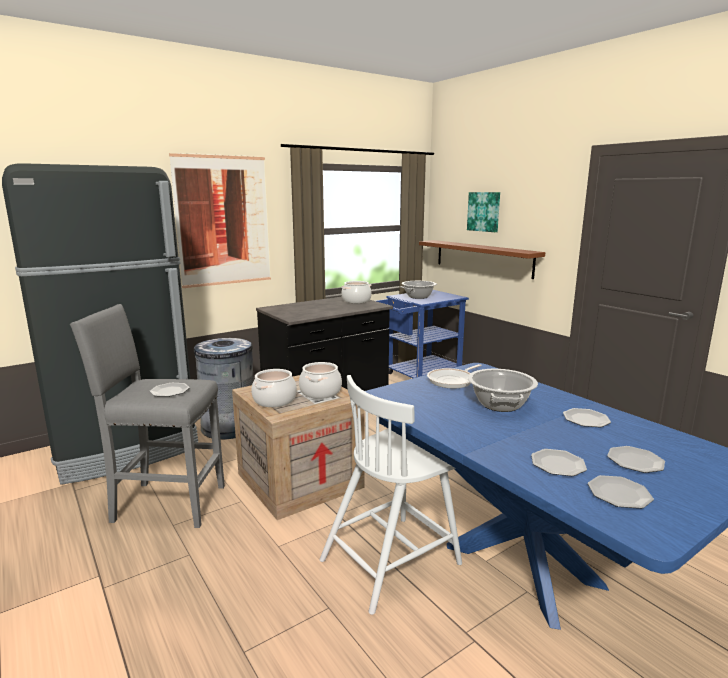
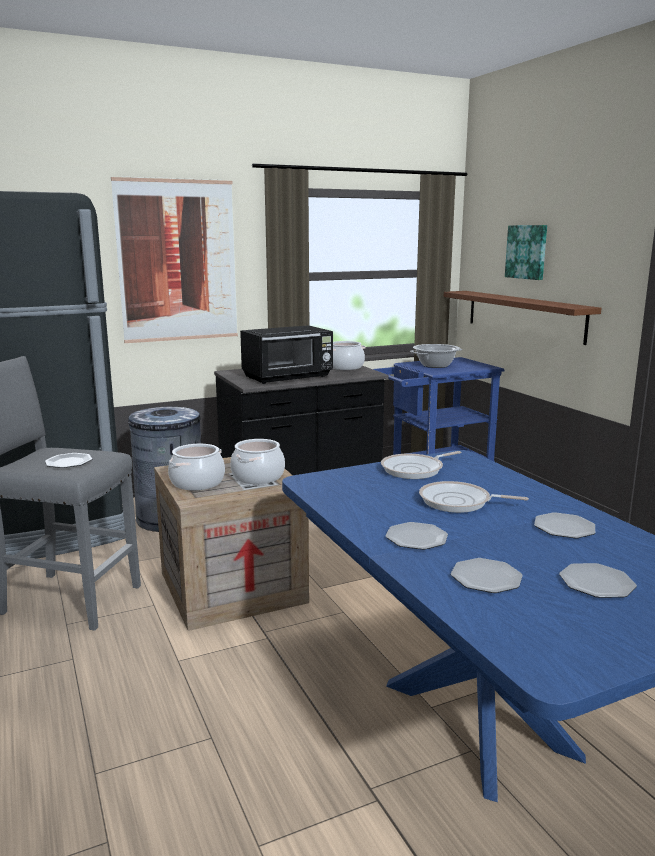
camera: 10 degrees right, 0 degrees up
(318, 311) = (288, 377): none -> black microwave
(392, 560) = (310, 692): white chair -> none
(500, 405) = (459, 502): cooking pot -> frying pan
(619, 494) = (544, 620): plate -> plate (416, 538)

